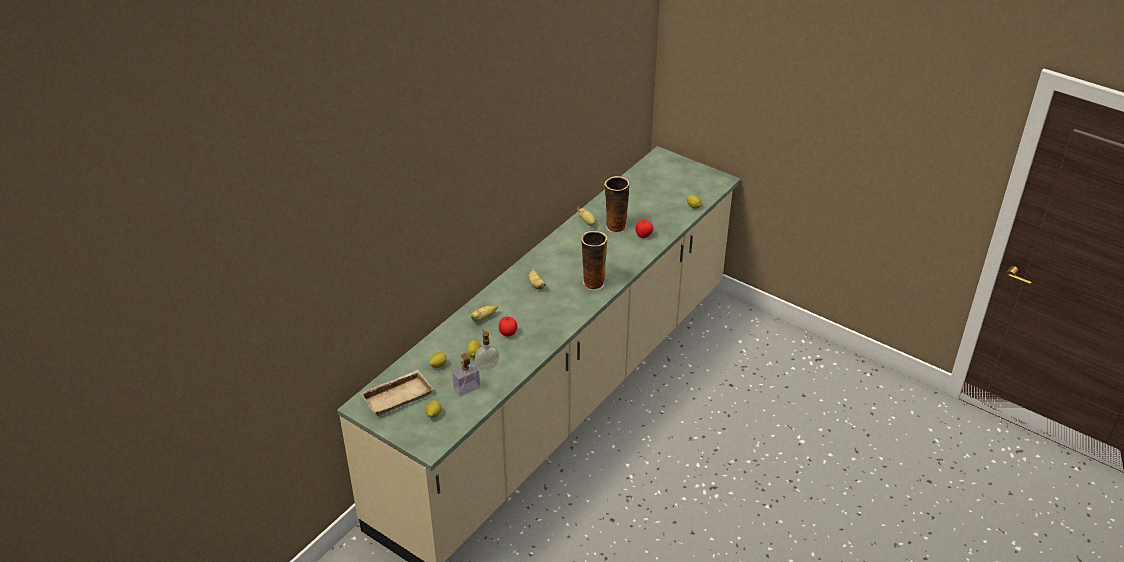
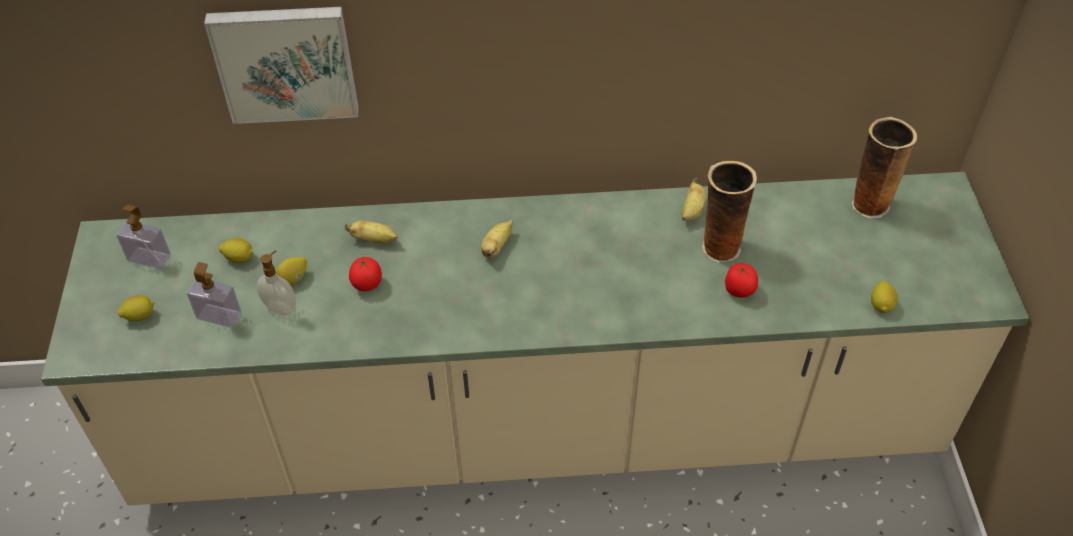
camera: 50 degrees right, 10 degrees up
(397, 395) = (149, 258): beige tray -> soap dispenser
(425, 238) = (285, 62): none -> picture
(593, 282) = (568, 303): vase -> vase (870, 203)

